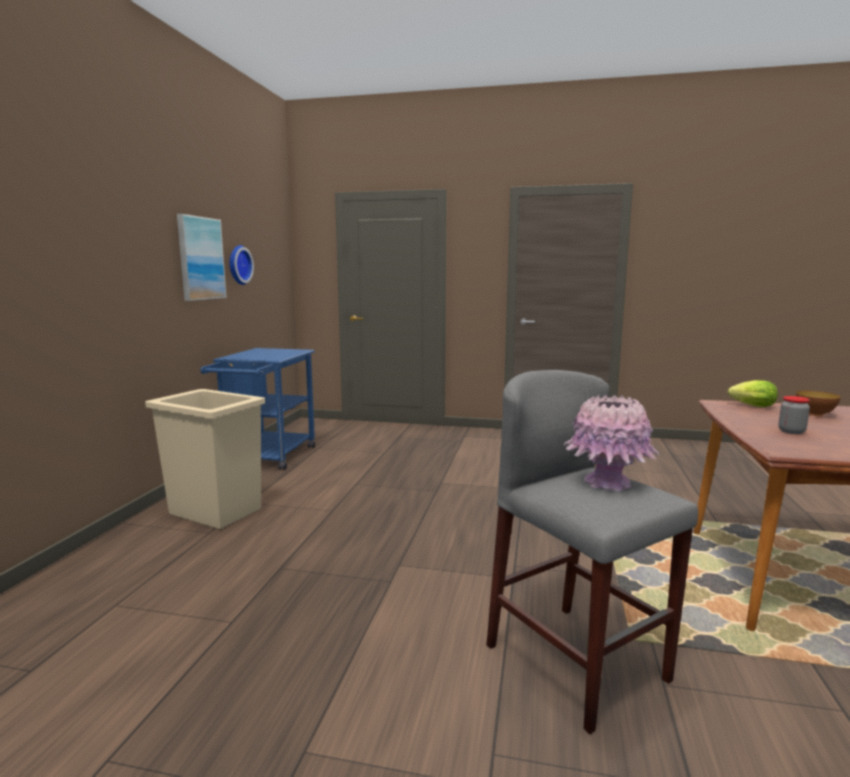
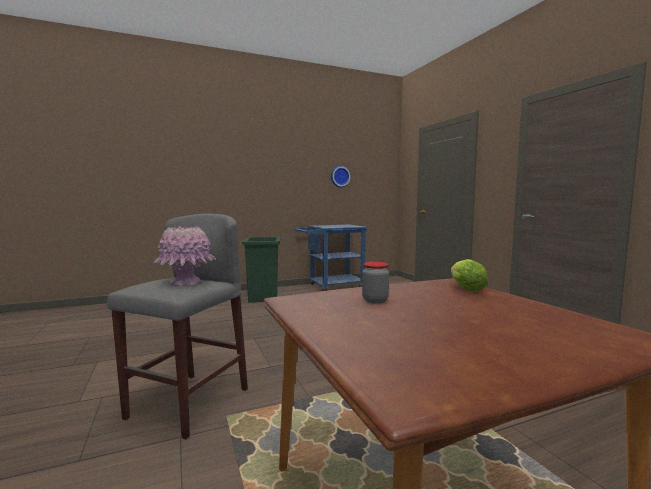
camera: 55 degrees right, 5 degrees down
(200, 258) = (307, 172): picture -> none
(215, 511) = (264, 297): beige trash can -> green trash can
(815, 414) = (488, 306): bowl -> none

